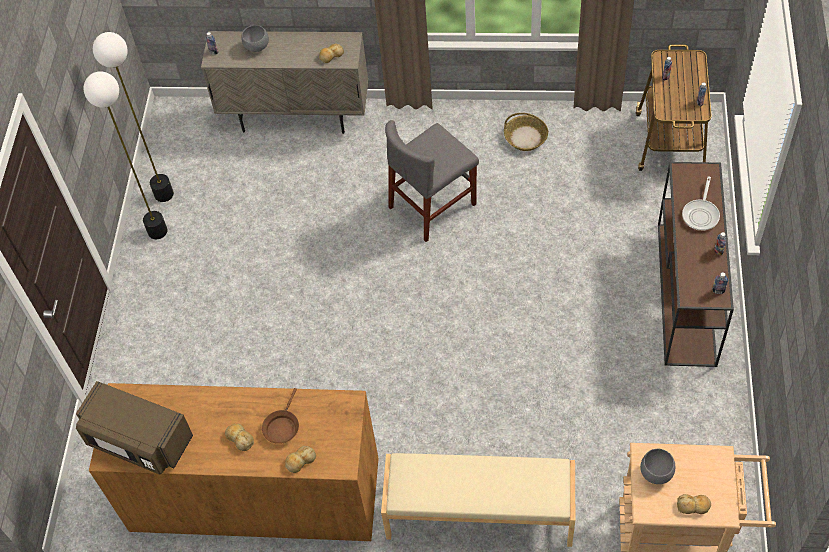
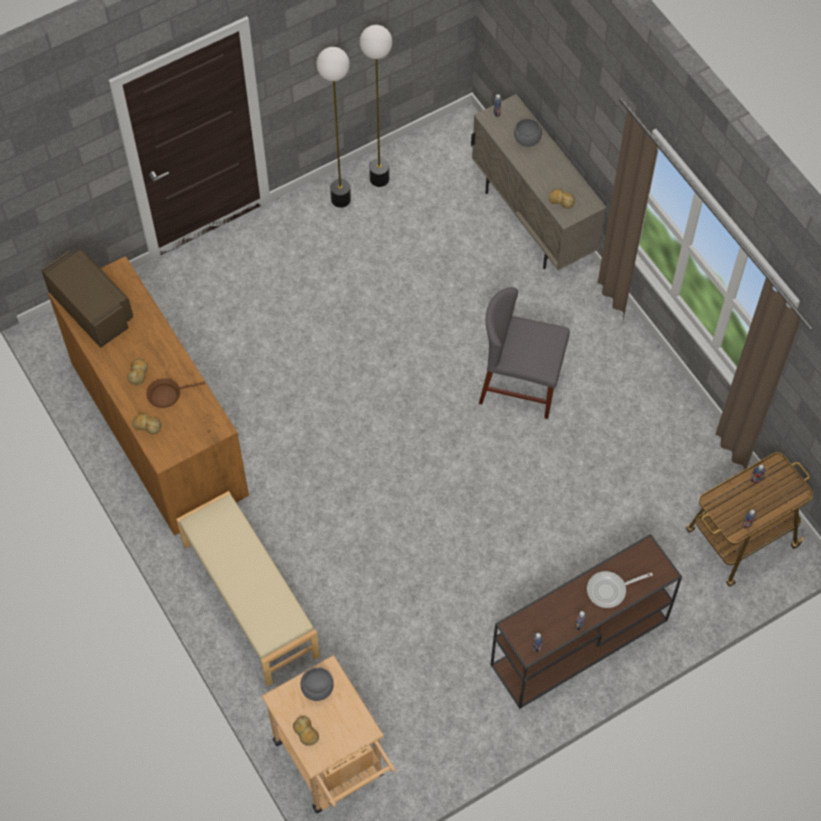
camera: 50 degrees right, 5 degrees up
(138, 440) = (92, 308): brown microwave -> brown microwave turned 150 degrees clockwise
(525, 138) = (652, 415): basket -> none

